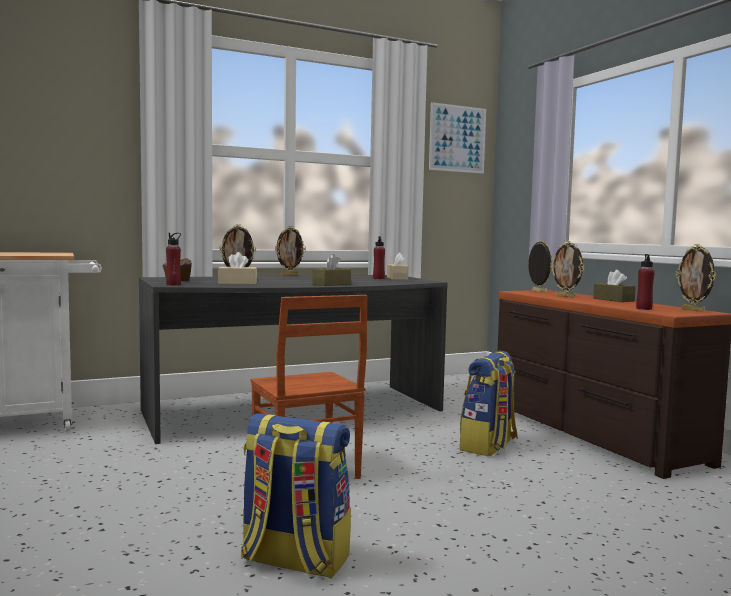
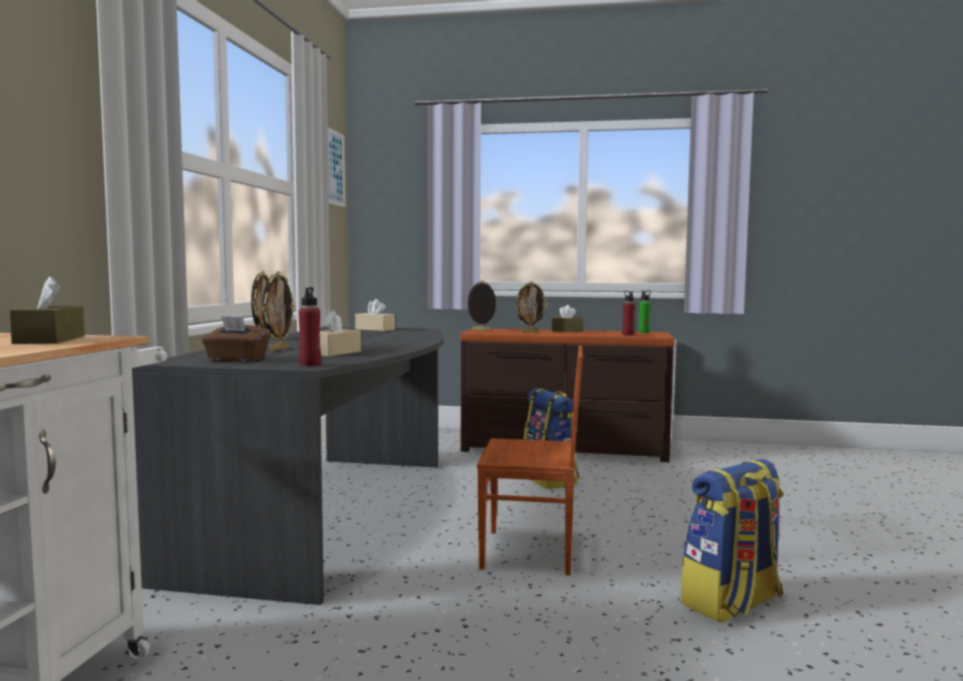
camera: 55 degrees left, 0 degrees up
(331, 284) = (409, 342): brown tissue box -> brown tissue box (50, 340)
(378, 278) = (366, 331): red bottle -> none
(693, 310) = (644, 332): picture frame -> green bottle

